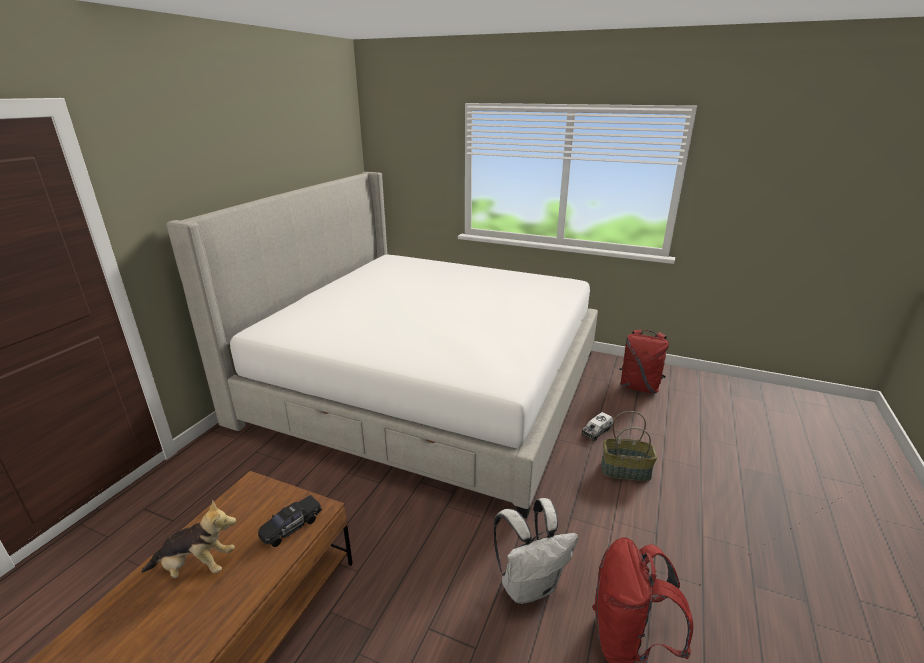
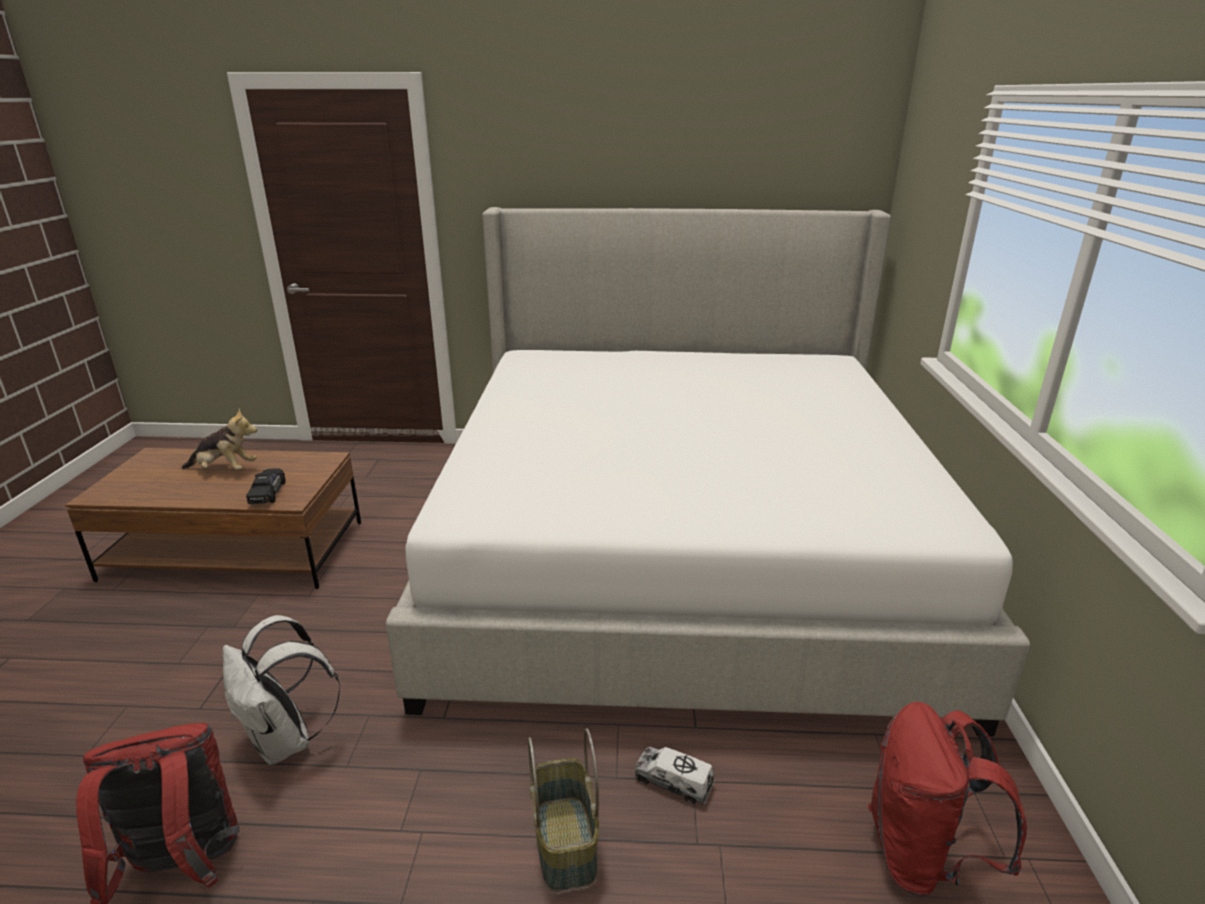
camera: 70 degrees right, 0 degrees up
(196, 566) = (225, 469): plush toy -> plush toy turned 60 degrees counterclockwise
(291, 527) = (268, 494): black toy car -> black toy car turned 60 degrees clockwise

